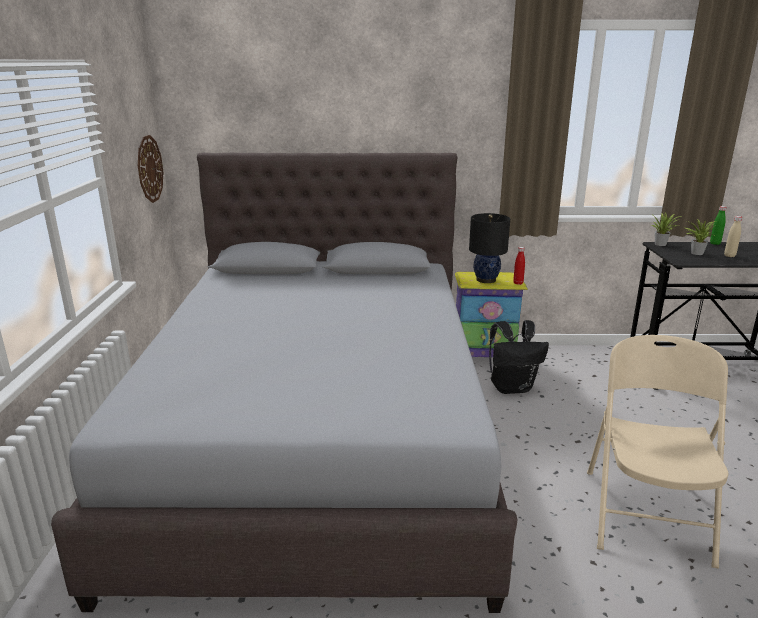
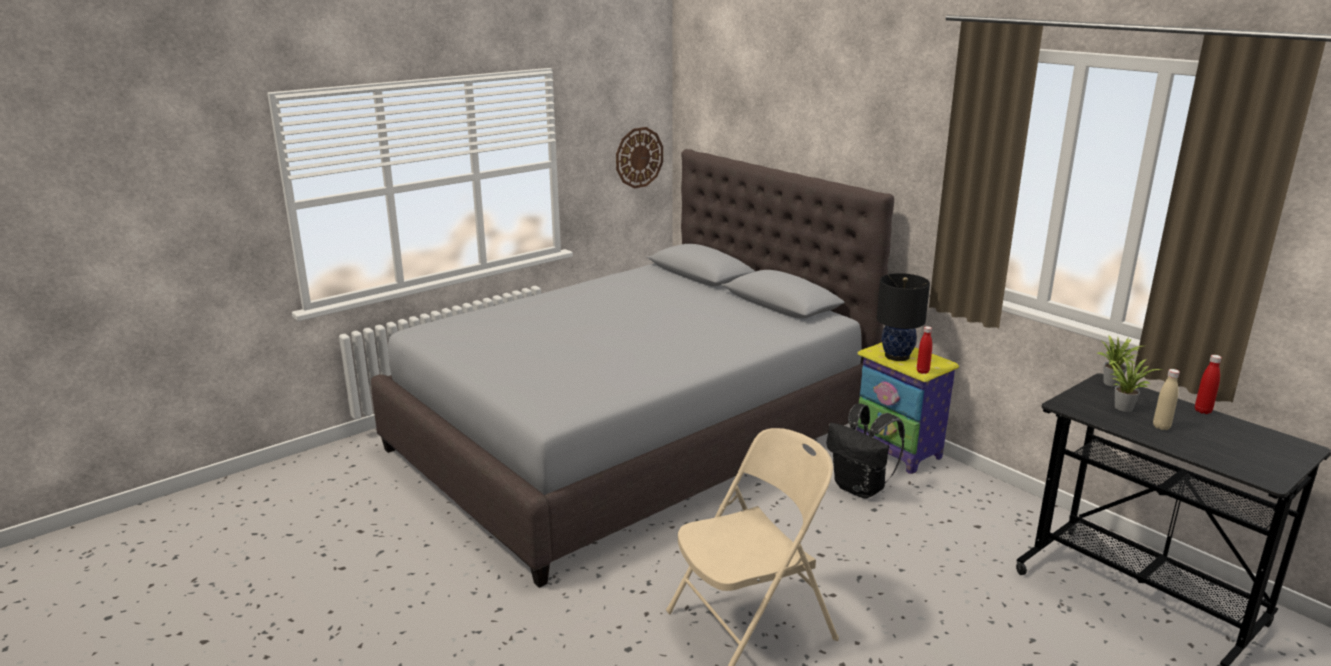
camera: 50 degrees right, 0 degrees up
(715, 243) = (1202, 411): green bottle -> red bottle

